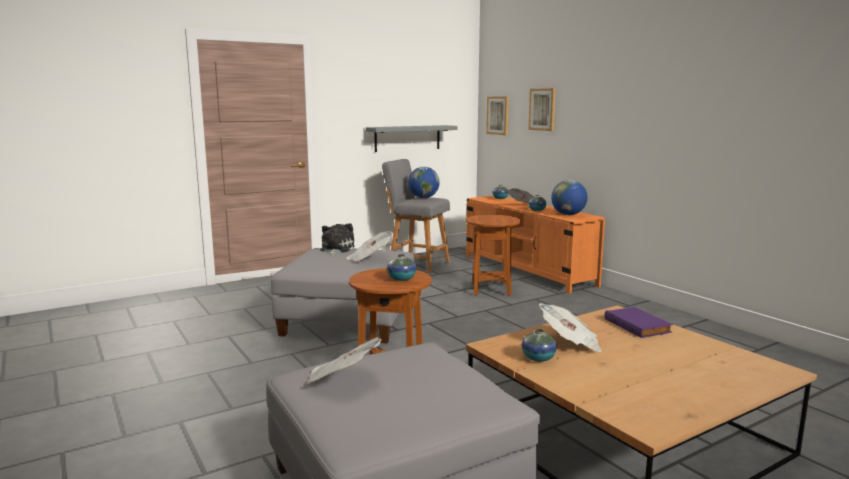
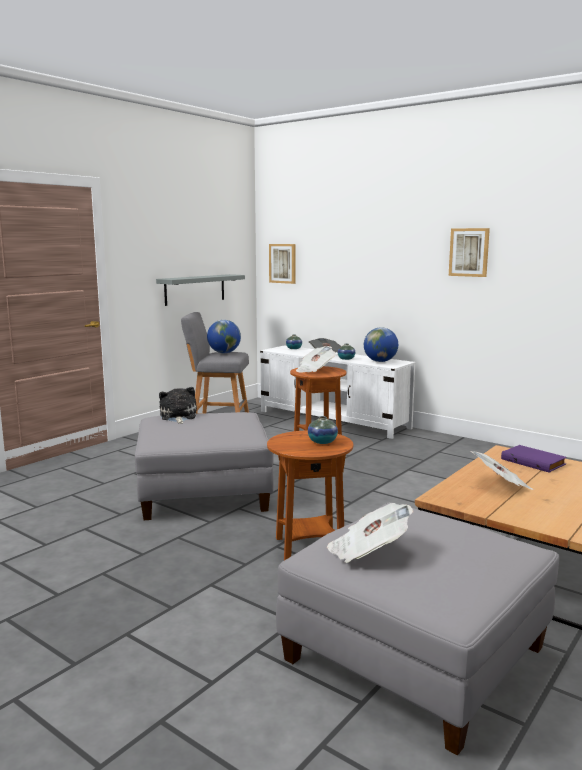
camera: 20 degrees left, 0 degrees up
(369, 258) = (229, 423): newspaper -> newspaper (314, 370)
(527, 270) = (333, 419): orange tv stand -> white tv stand
(538, 358) = (492, 503): vase -> none
(542, 109) = (337, 257): picture -> picture (469, 252)

